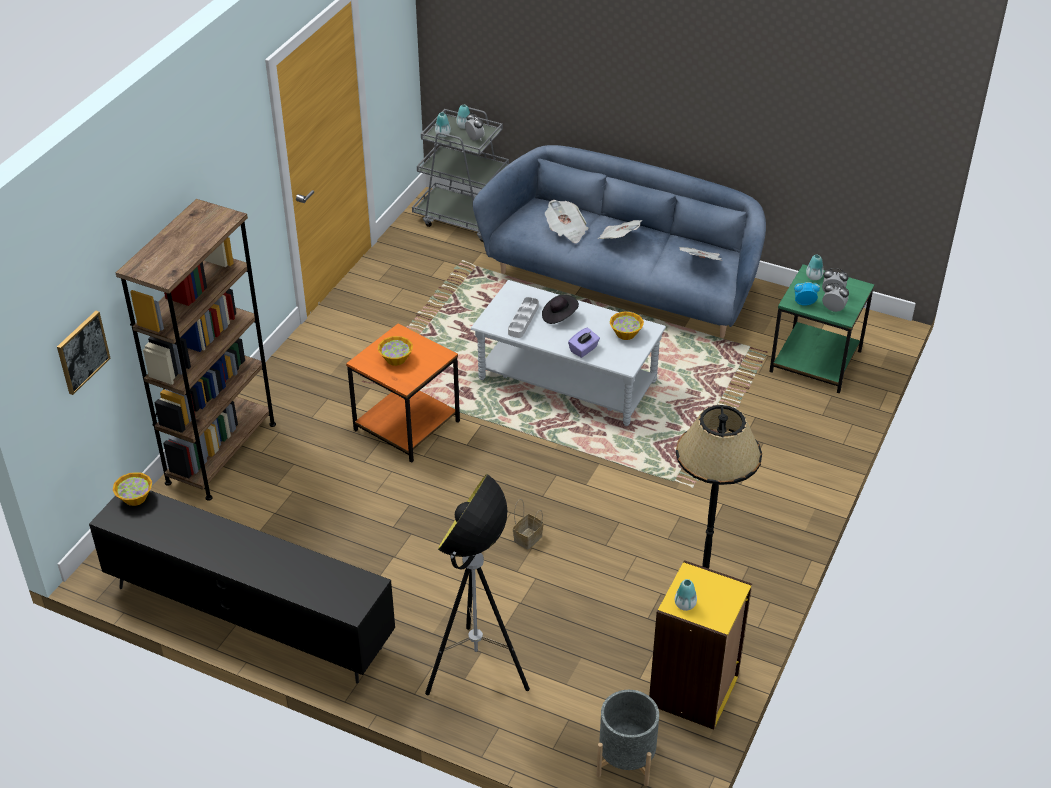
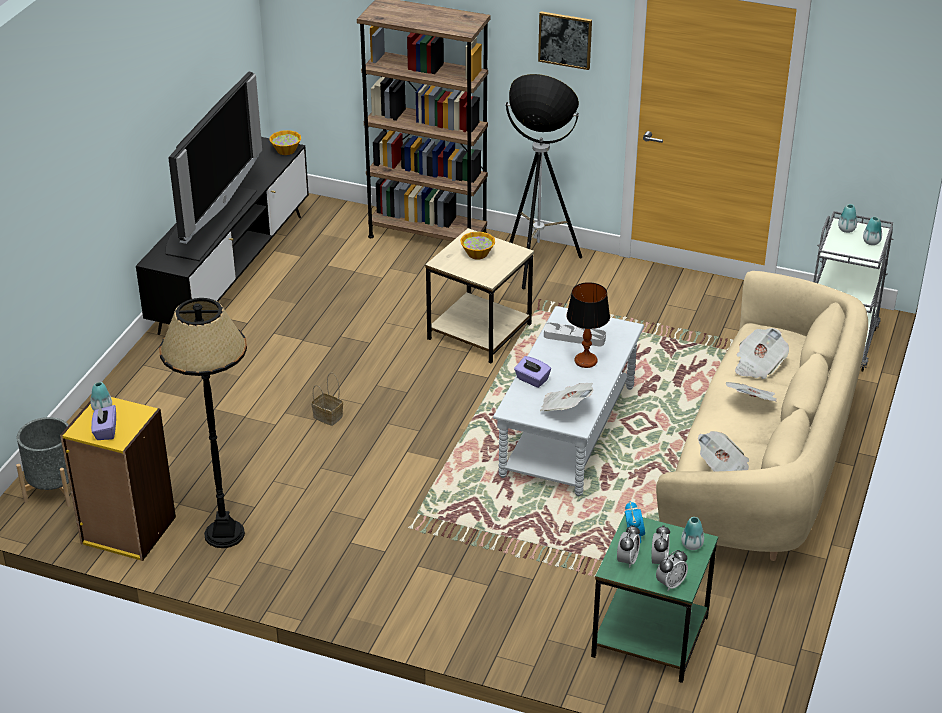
camera: 85 degrees right, 5 degrees down
(82, 352) = (336, 32): picture -> picture (565, 40)
(277, 563) = (209, 221): none -> television
(405, 426) = (479, 331): orange side table -> beige side table
(474, 139) = (847, 251): alarm clock -> alarm clock (670, 584)
(477, 672) = (164, 397): floor lamp -> floor lamp (537, 265)
(559, 316) = (586, 361): black hat -> table lamp
(625, 282) = (761, 469): blue sofa -> beige sofa
(625, 334) = (565, 408): bowl -> newspaper
(720, 600) = (105, 431): none -> purple tissue box

